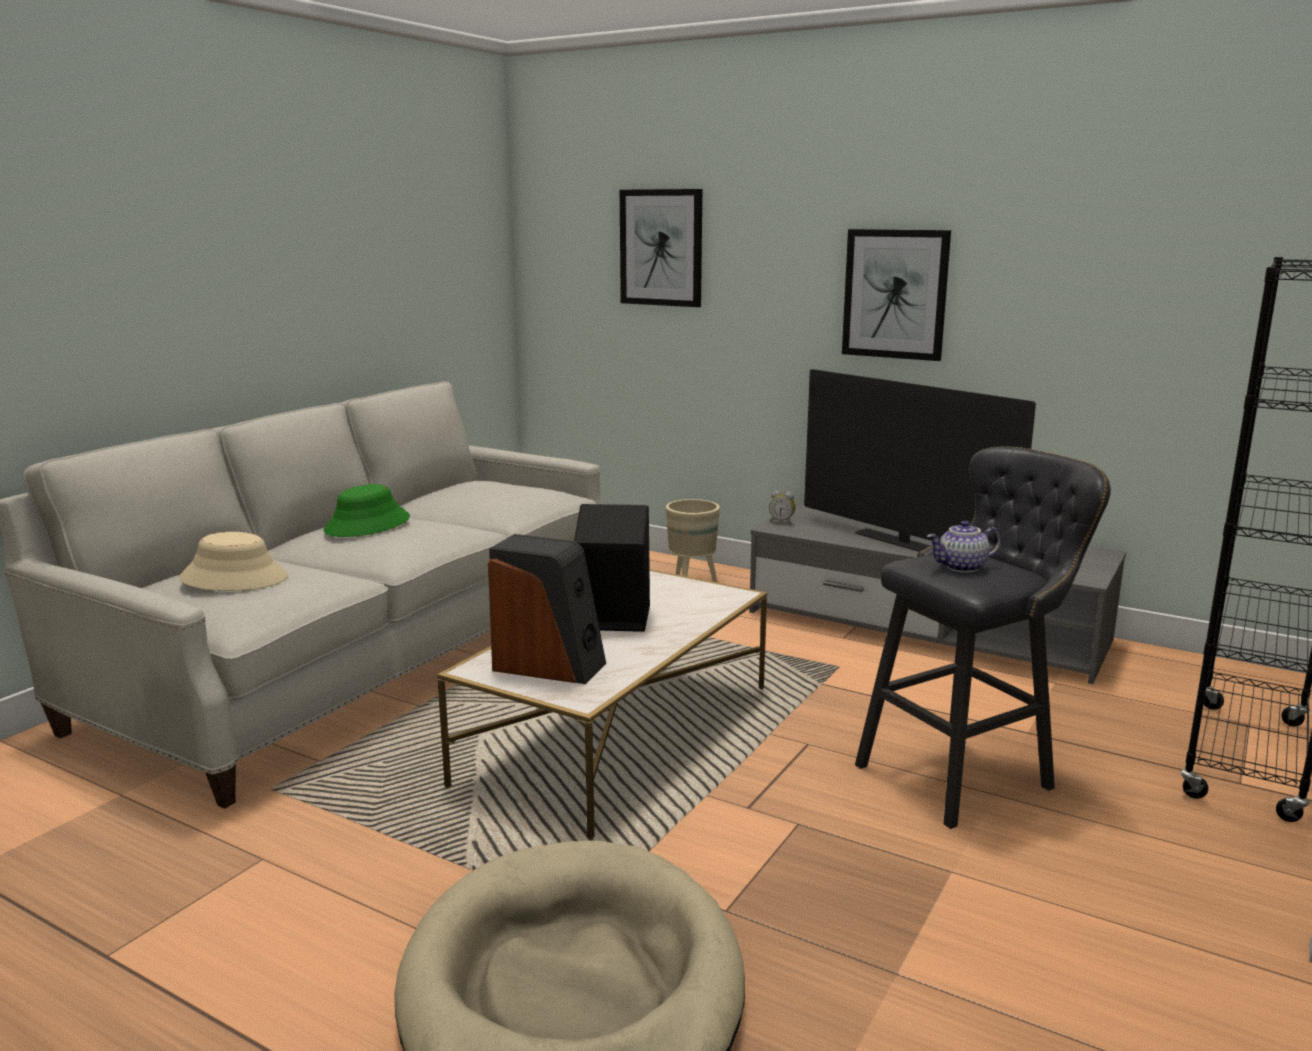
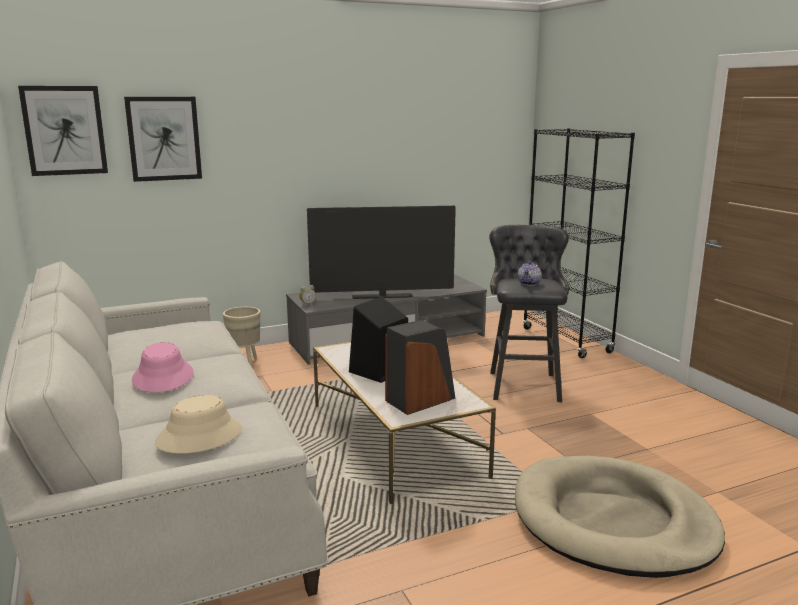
camera: 55 degrees left, 0 degrees up
(367, 525) = (163, 377): green hat -> pink hat
(895, 294) = (332, 158): picture -> picture (64, 130)

